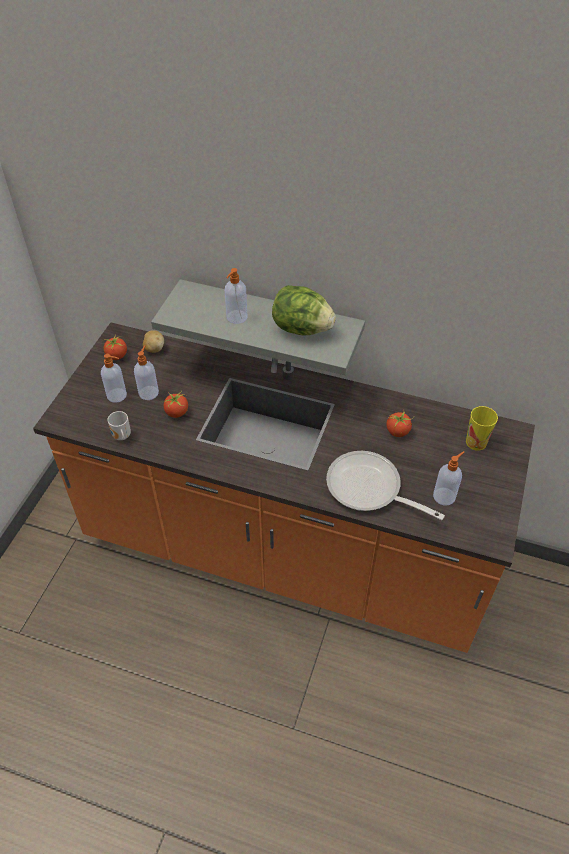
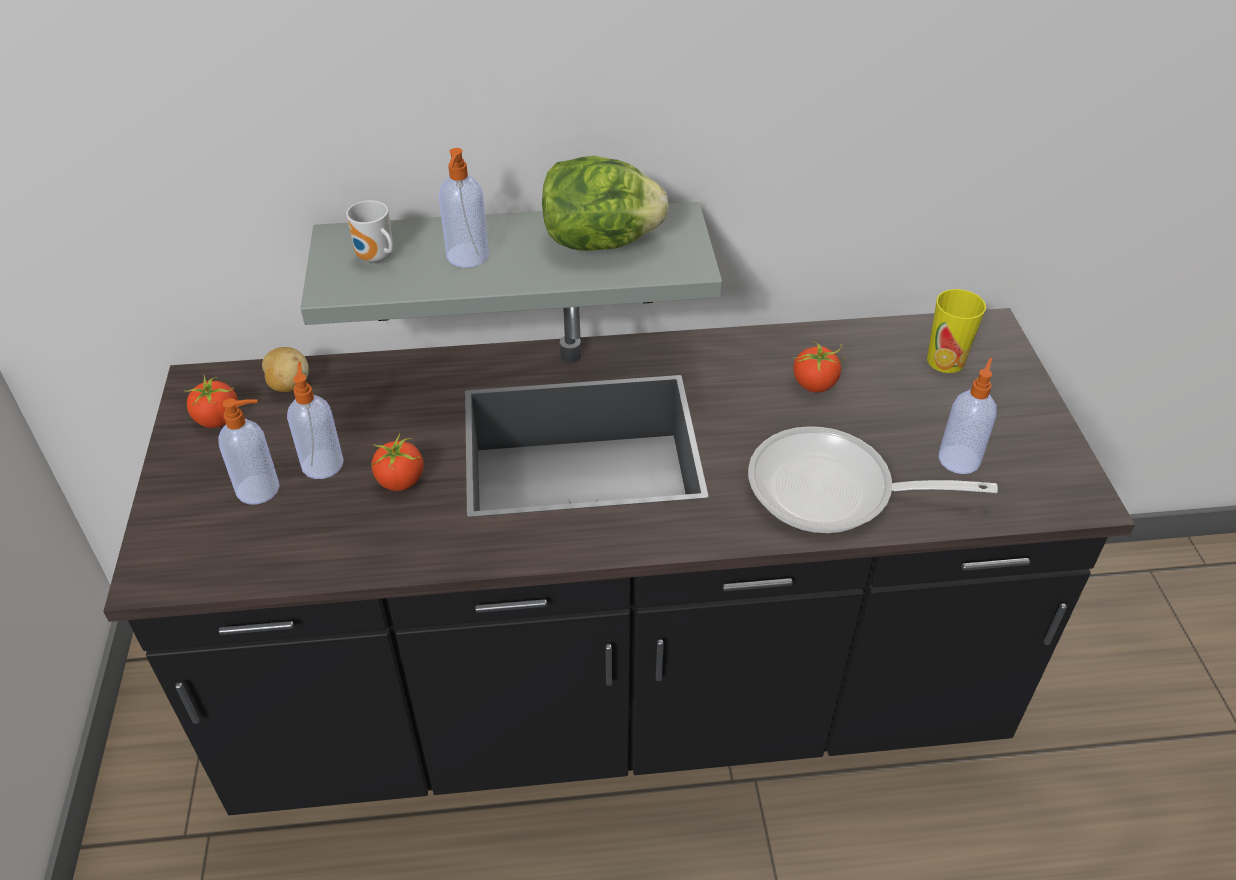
camera: 25 degrees left, 5 degrees down
(121, 437) = (312, 562): mug -> mug (376, 259)
(284, 551) = (618, 697): orange counter -> black counter

